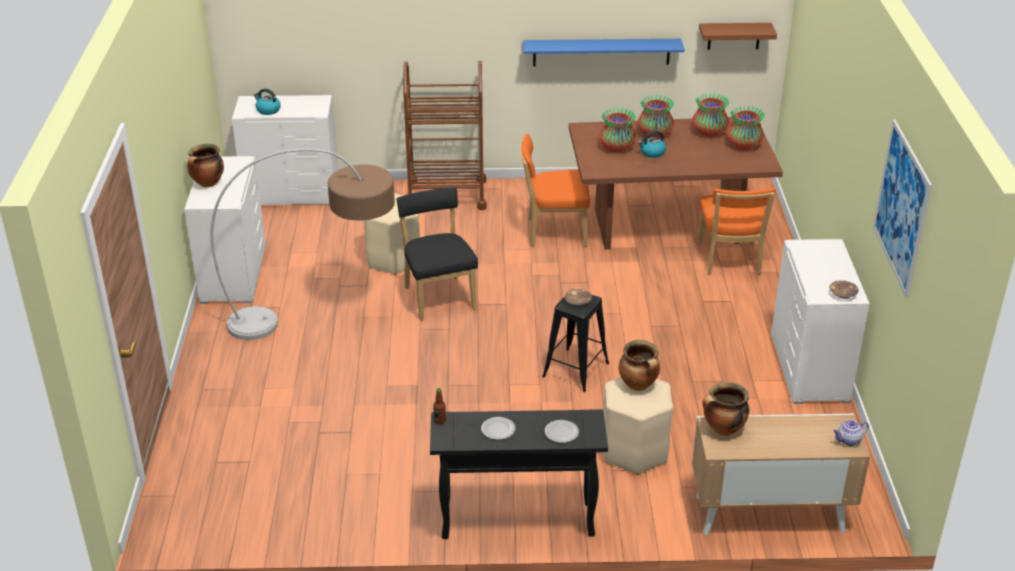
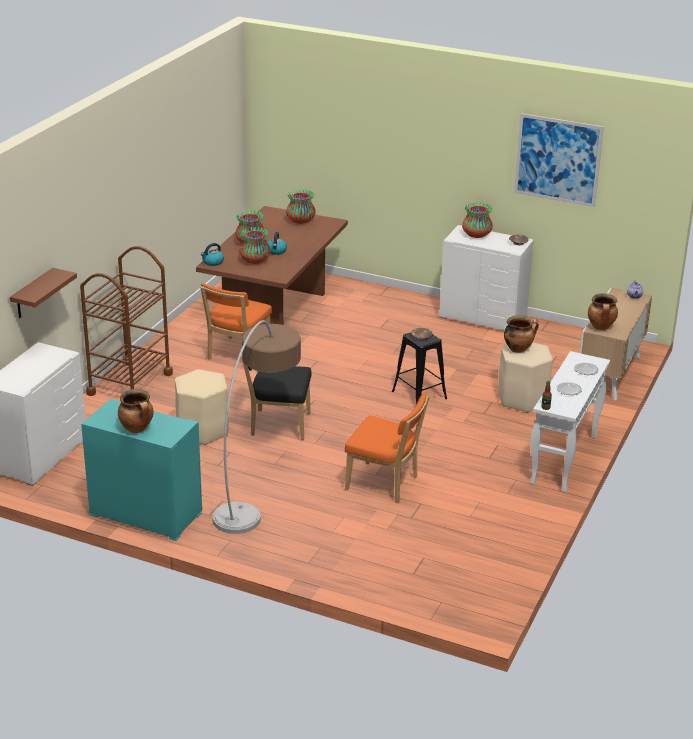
camera: 65 degrees left, 5 degrees down
(232, 274) = (145, 514): white dresser -> turquoise dresser
(268, 110) = (29, 376): kettle -> kettle (212, 262)
(516, 521) = (564, 461): black console table -> white console table
(601, 52) = (171, 204): blue shelf -> none
(709, 132) = (269, 225): vase -> vase (476, 235)
(729, 261) = (342, 304): orange chair -> orange chair (385, 484)
(734, 36) = (226, 153): brown shelf -> brown shelf (32, 294)

